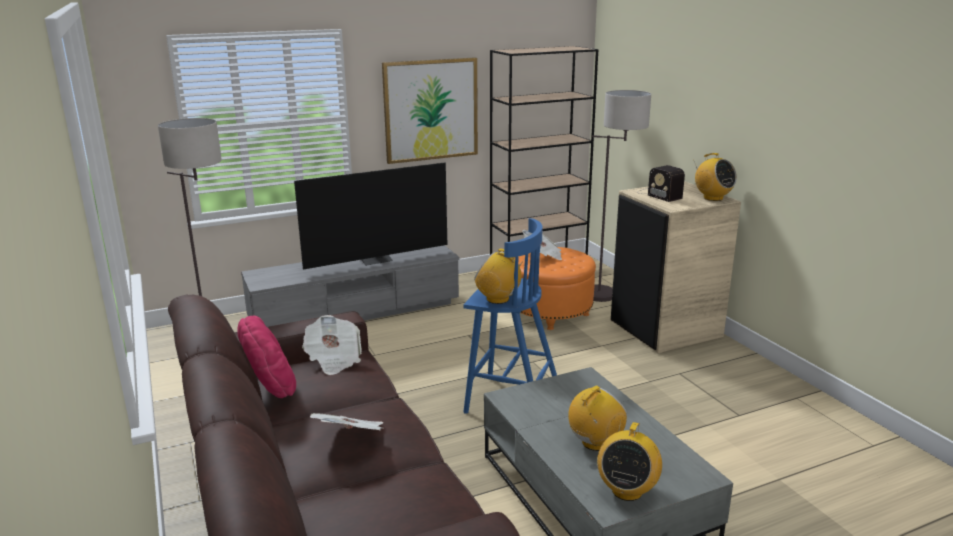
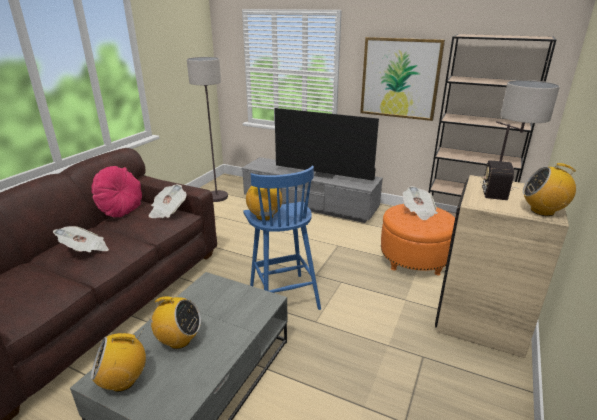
camera: 50 degrees right, 5 degrees up
(712, 198) = (542, 211): radio -> radio turned 90 degrees clockwise

